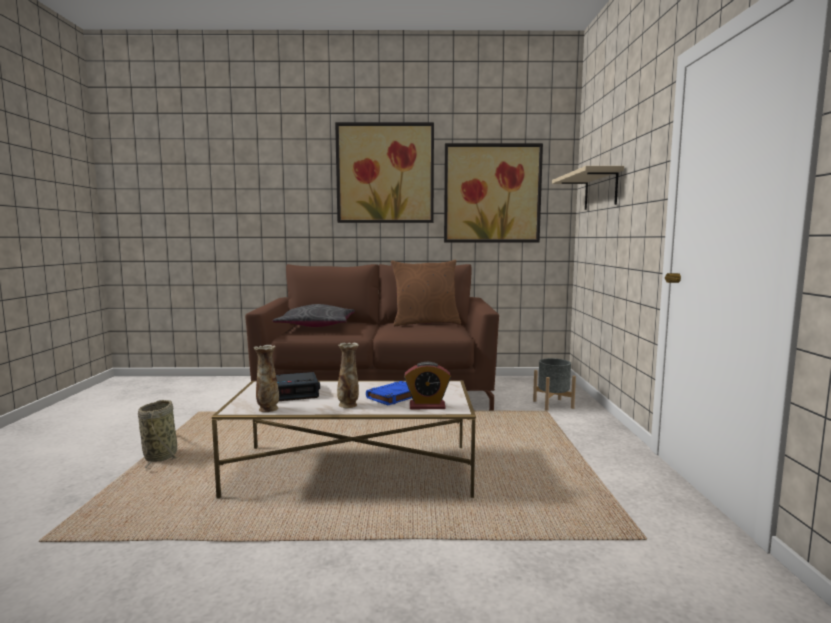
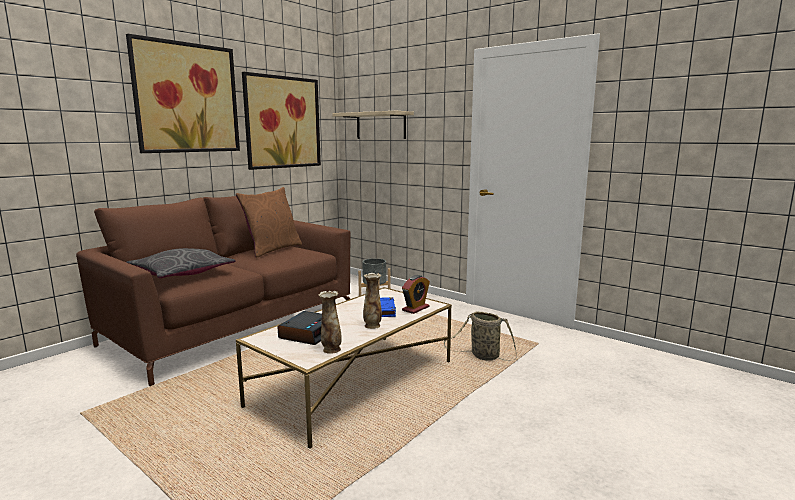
camera: 50 degrees left, 5 degrees up
(161, 456) = (159, 459): basket -> basket (482, 356)

